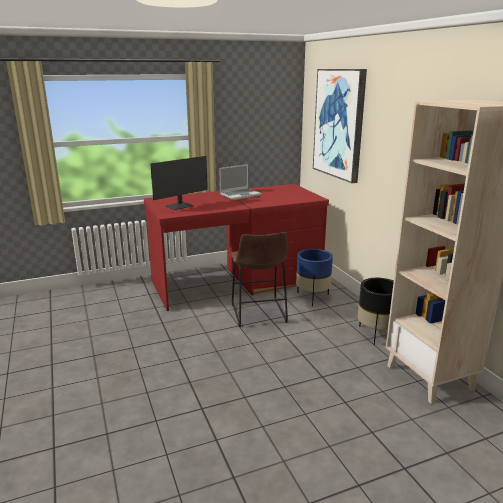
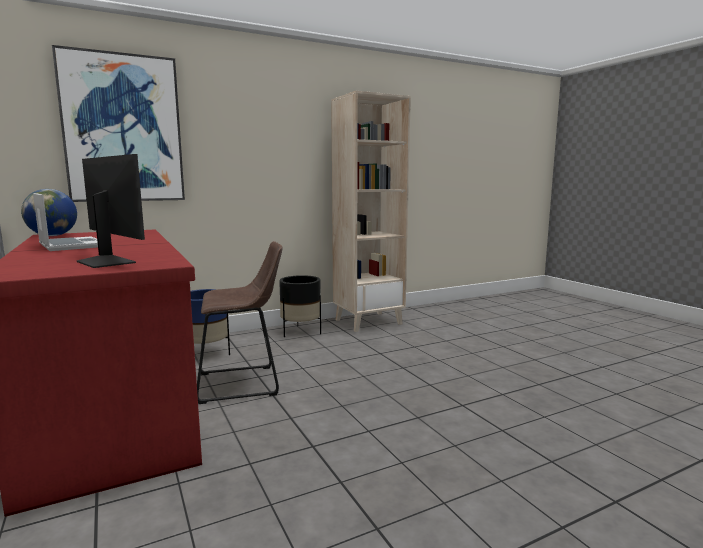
camera: 95 degrees left, 10 degrees down
(286, 187) = (52, 236): none -> globe

